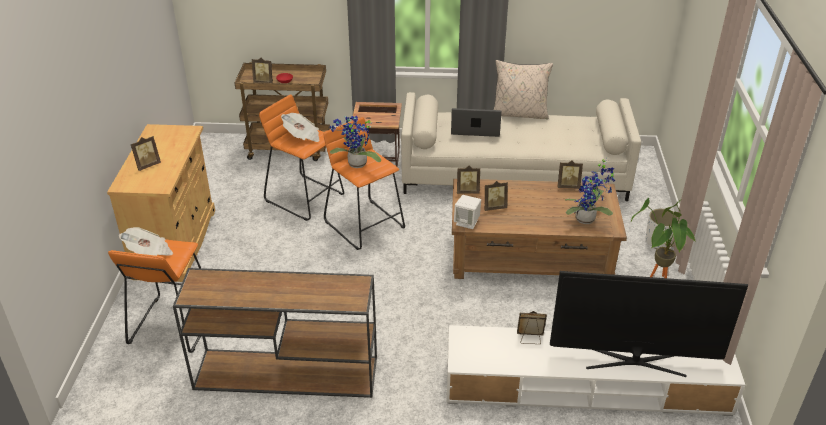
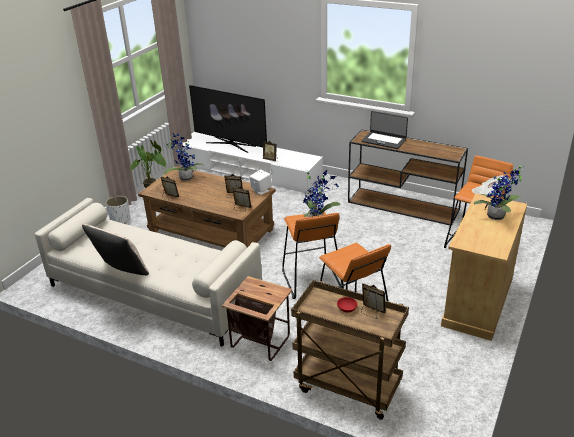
camera: 155 degrees left, 5 degrees down
(147, 165) = (497, 217): picture frame -> potted plant
(302, 136) = (350, 259): newspaper -> none
(475, 129) = (178, 264): laptop -> laptop (384, 140)

